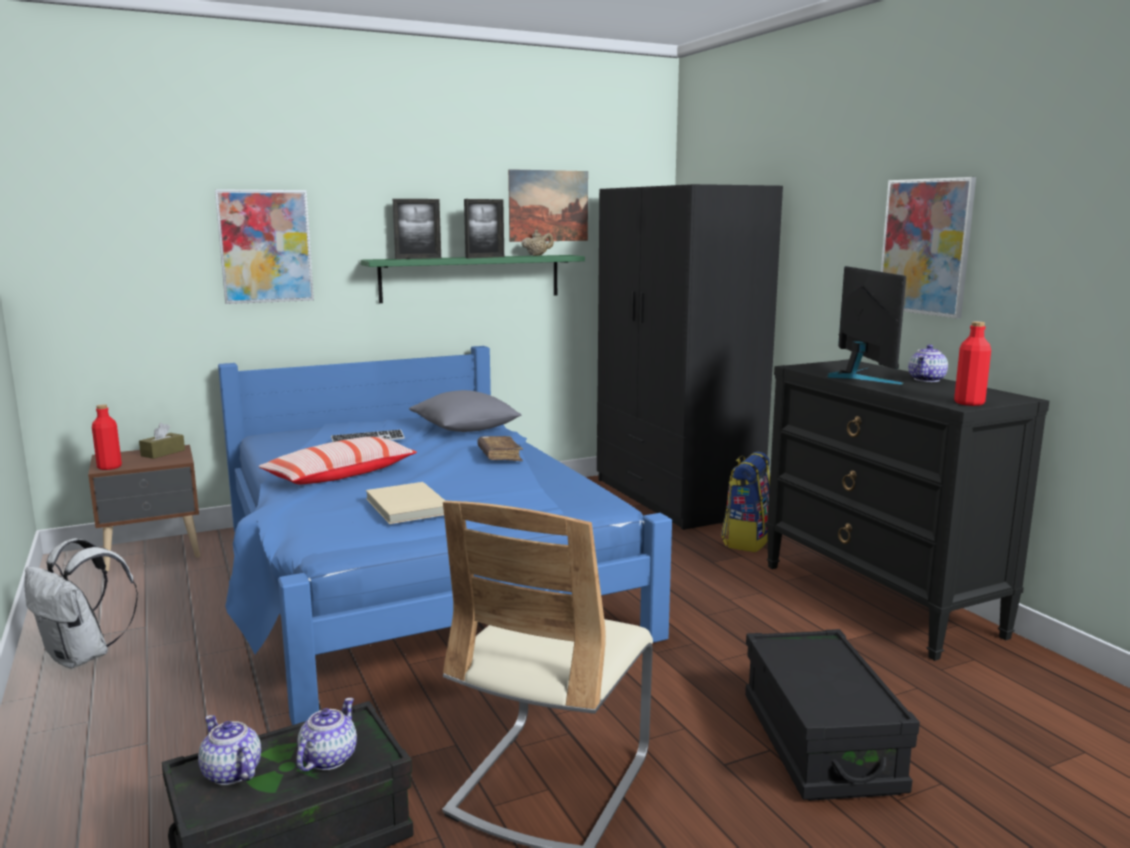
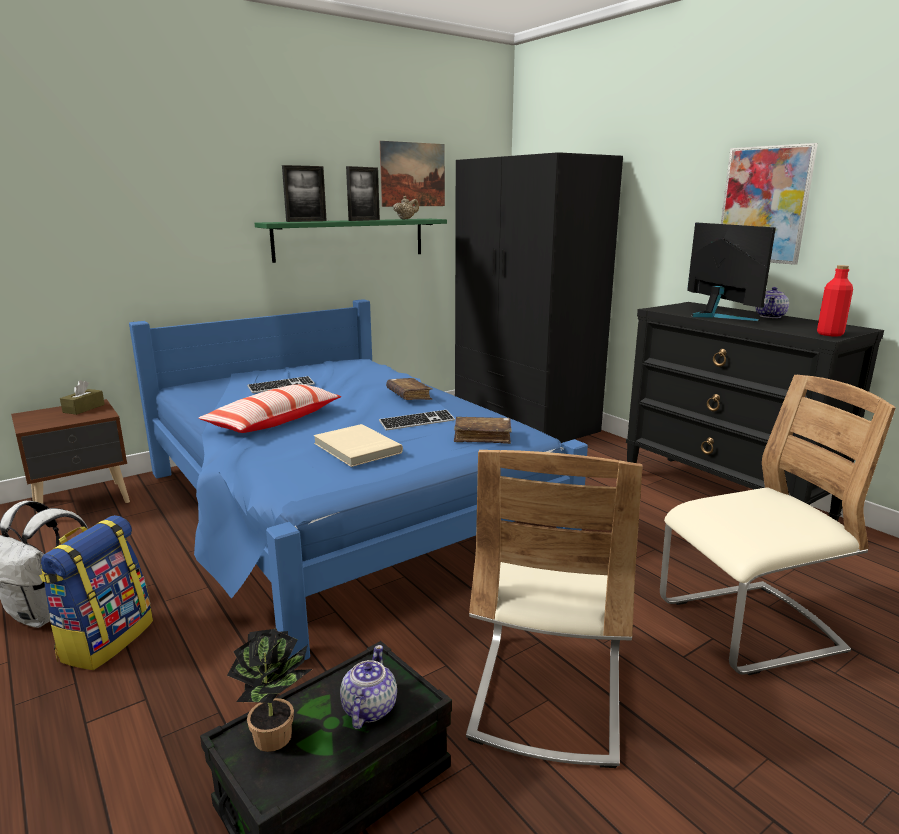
camera: 10 degrees left, 5 degrees up
(109, 467) = (35, 425): red bottle -> none
(231, 773) = (278, 738): teapot -> potted plant
(265, 246) = (166, 209): picture -> none
(465, 430) = (362, 373): grey pillow -> none
(491, 484) = (417, 422): none -> keyboard
(551, 503) = (482, 437): none -> brown book
(746, 540) = (598, 453): backpack -> backpack (106, 640)
(819, 743) = (748, 628): black storage box -> beige chair

